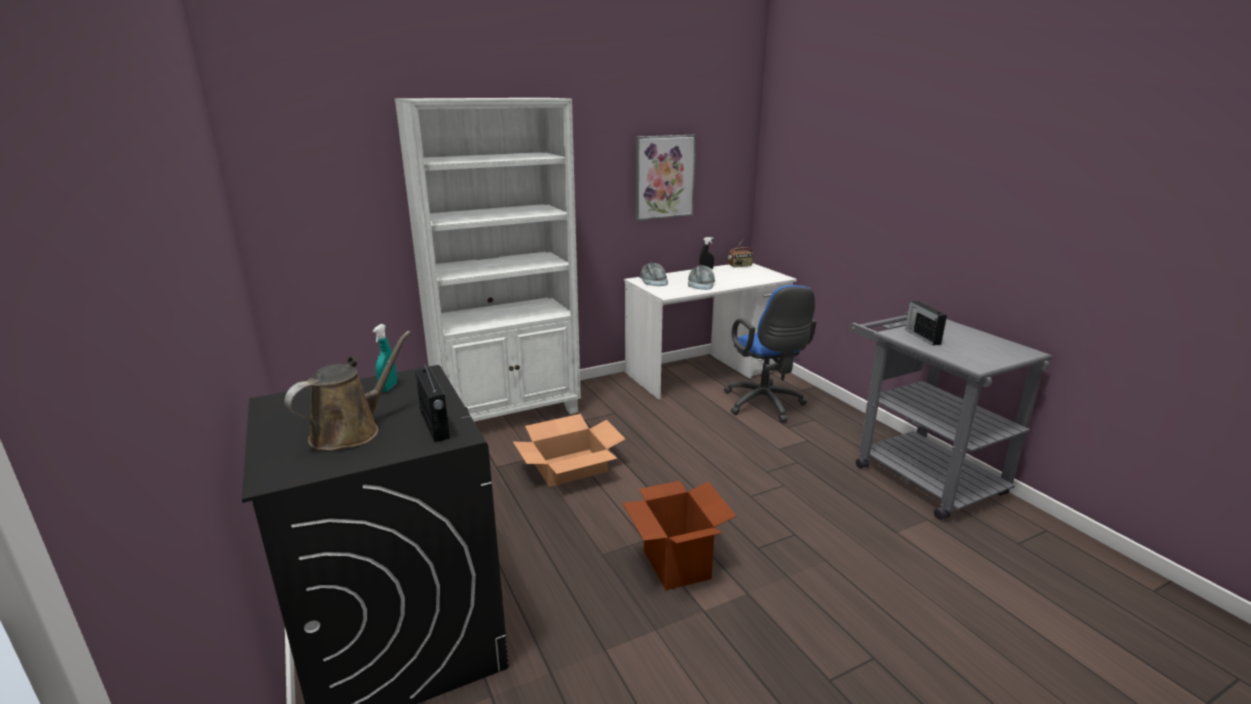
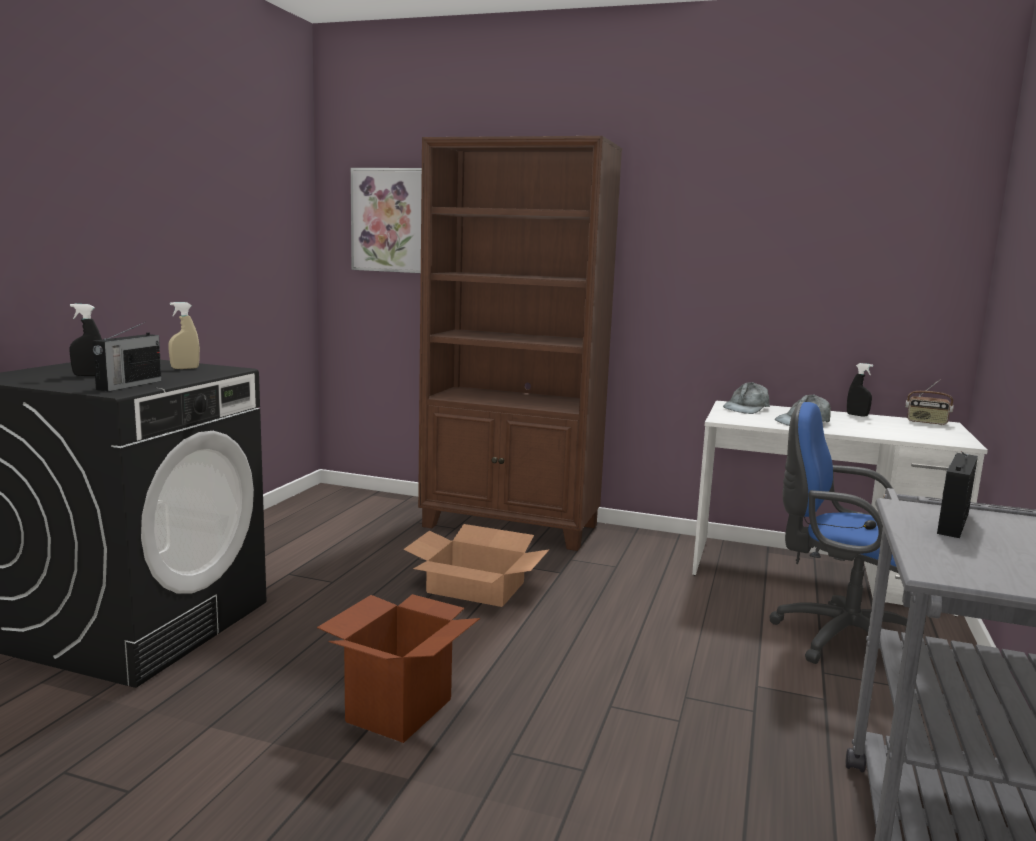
camera: 45 degrees right, 10 degrees down
(351, 431) = (88, 375): brown watering can -> black spray bottle
(388, 388) = (185, 368): turquoise spray bottle -> beige spray bottle
(509, 413) = (511, 526): white bookcase -> brown bookcase
(664, 177) = (799, 264): picture -> picture (390, 220)
(765, 406) = (837, 638): blue office chair -> blue office chair turned 90 degrees clockwise

